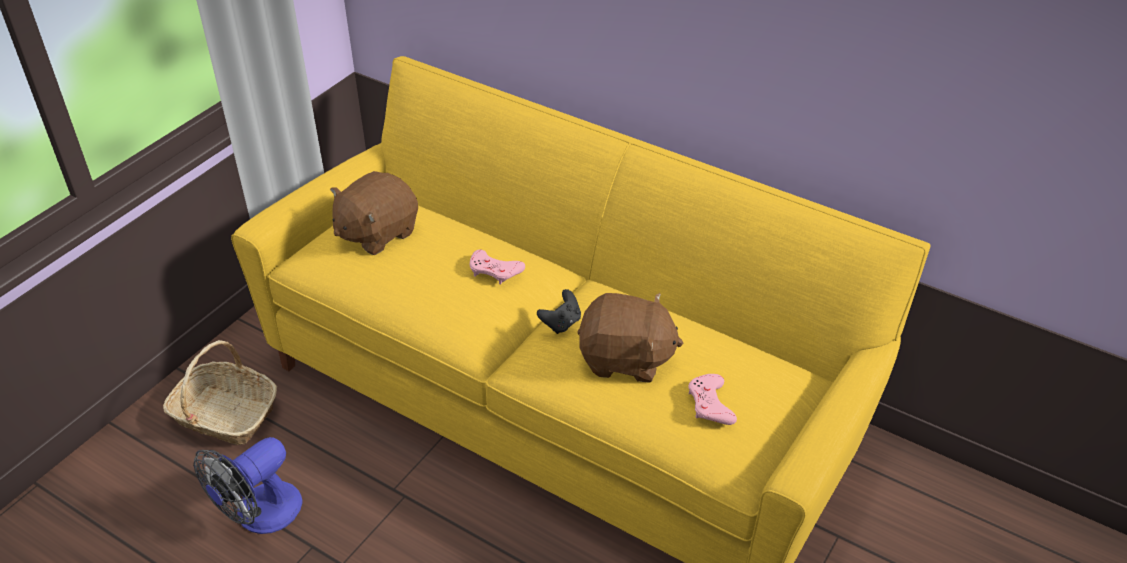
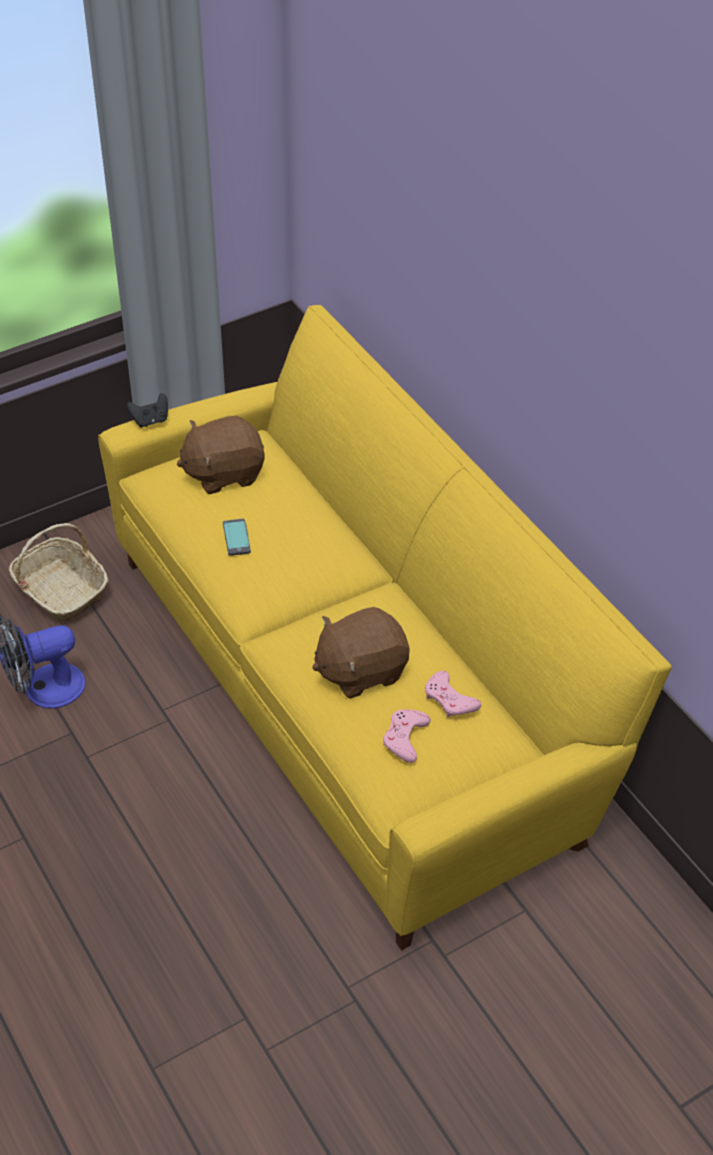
camera: 25 degrees right, 5 degrees up
(428, 284) = (237, 538): none -> phone
(495, 271) = (302, 546): pink game controller -> pink game controller (450, 699)
(561, 323) = (328, 616): black game controller -> black game controller (150, 420)
(626, 359) = (360, 670): brown plush toy -> brown plush toy turned 120 degrees clockwise

